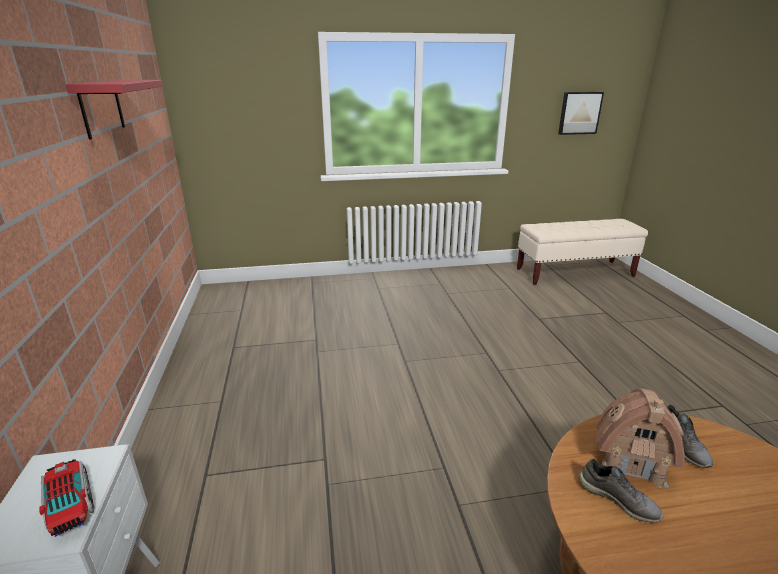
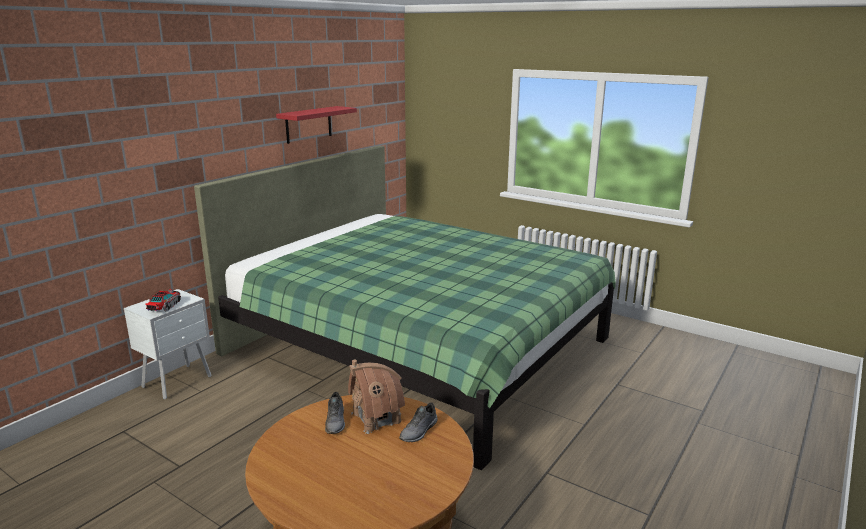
camera: 45 degrees right, 5 degrees down
(358, 364) = (418, 347): none -> green bed
(575, 273) = (753, 370): beige bench -> none
(579, 113) = (798, 172): picture -> none

